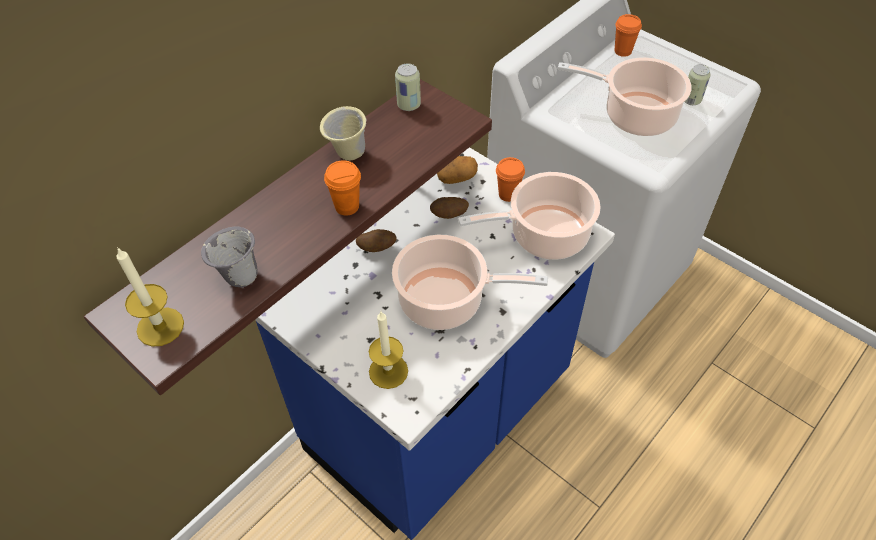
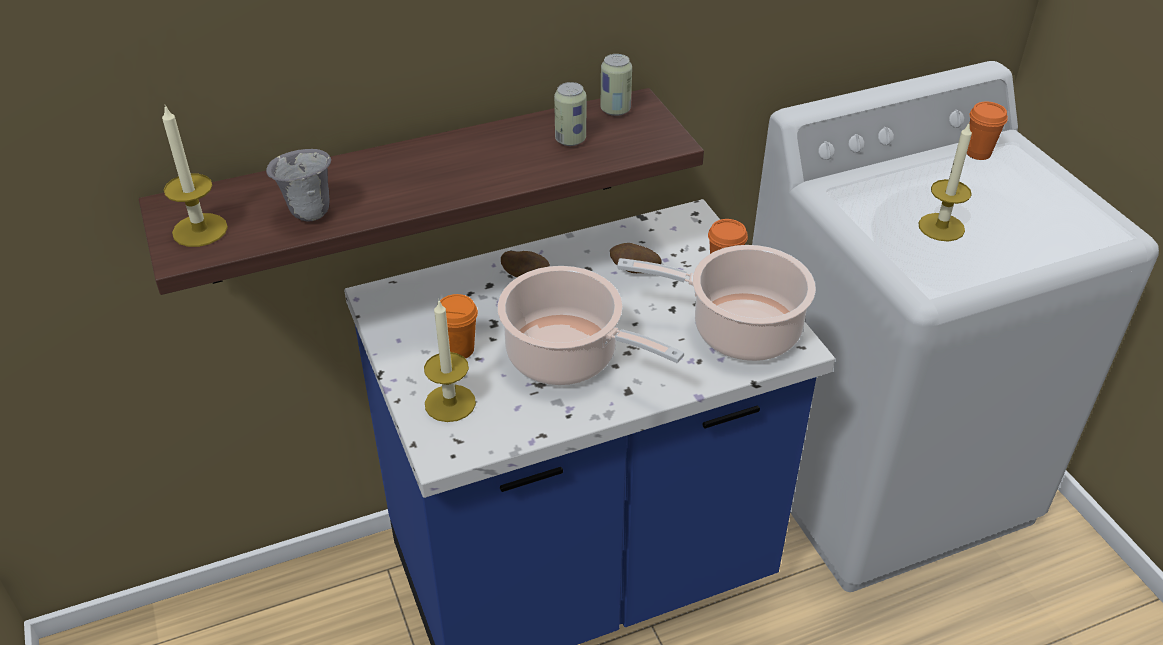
camera: 25 degrees right, 10 degrees down
(347, 156) = (508, 138): beige mug -> none
(347, 206) = (470, 184): orange cup -> orange cup (459, 350)
(457, 177) = (672, 234): potato -> none
(634, 115) = (941, 227): cooking pot -> candle
(691, 100) = (1036, 233): can -> can (570, 140)

